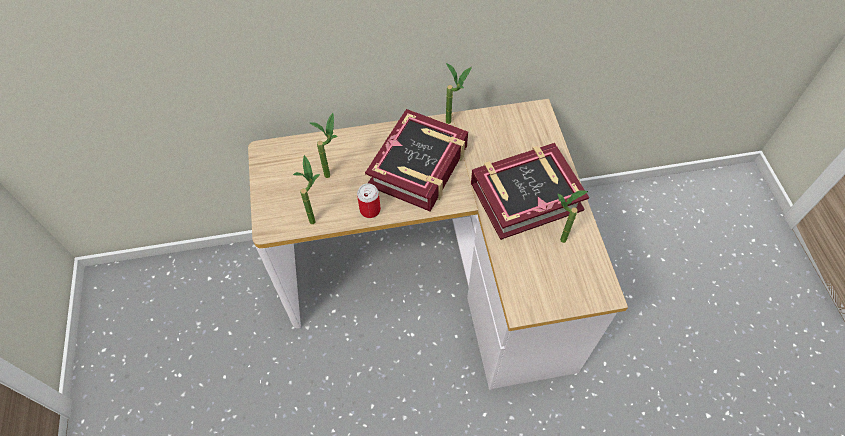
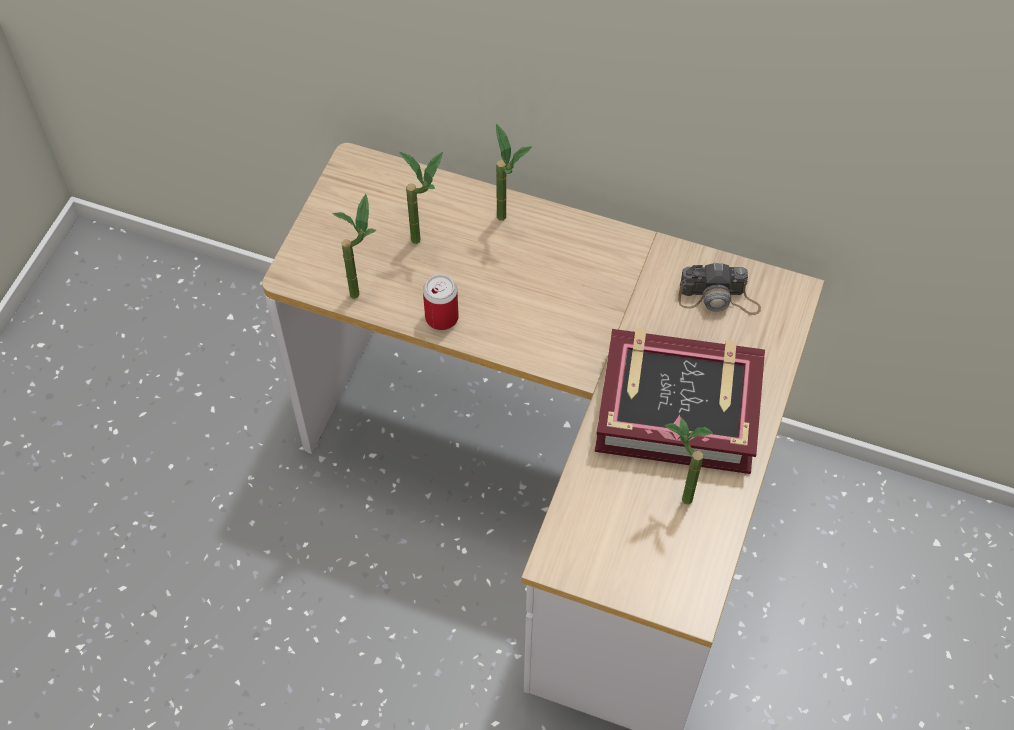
camera: 30 degrees right, 0 degrees up
(419, 166) = (552, 289): book -> none
(454, 122) = (649, 248): potted plant -> potted plant (509, 222)
(505, 131) = (718, 298): none -> camera

